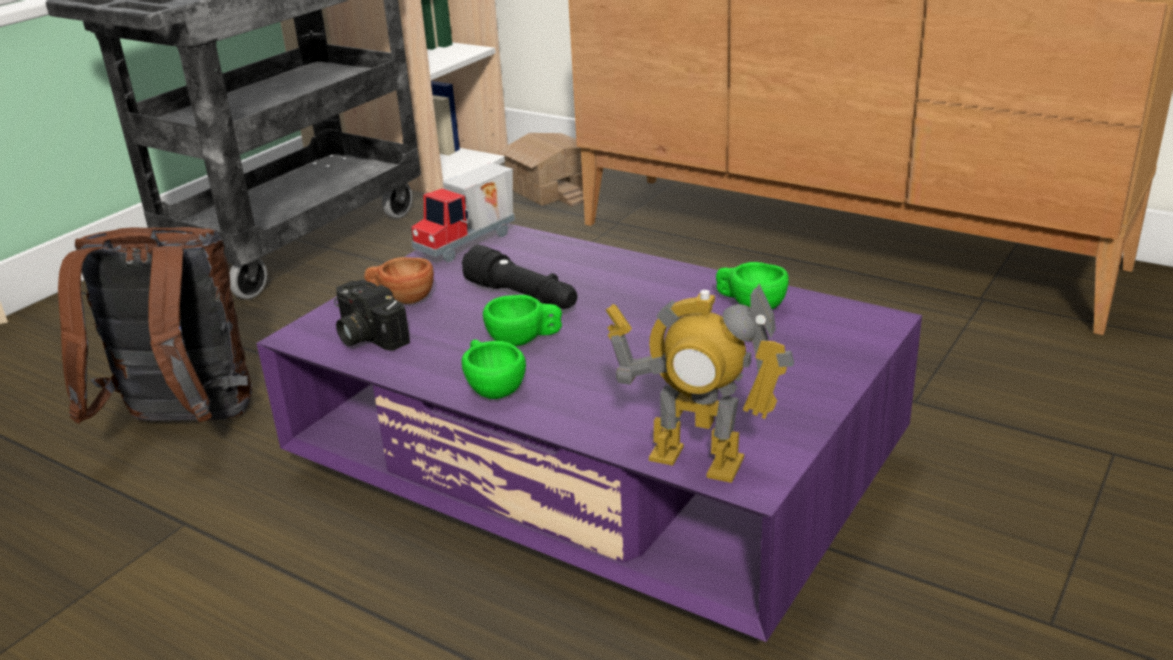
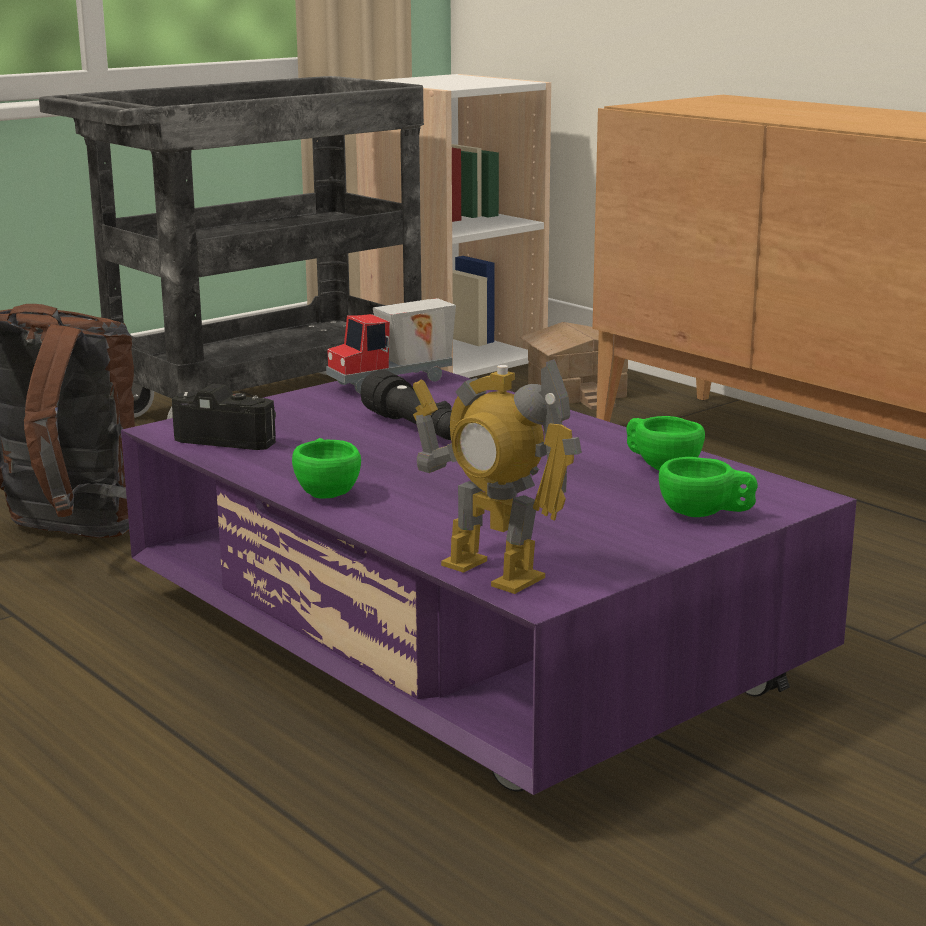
camera: 15 degrees right, 10 degrees down
(365, 336) = (230, 437): camera -> camera turned 135 degrees clockwise
(401, 299) = (289, 415): brown cup -> none
(524, 340) = (389, 461): green cup -> green cup (706, 514)

